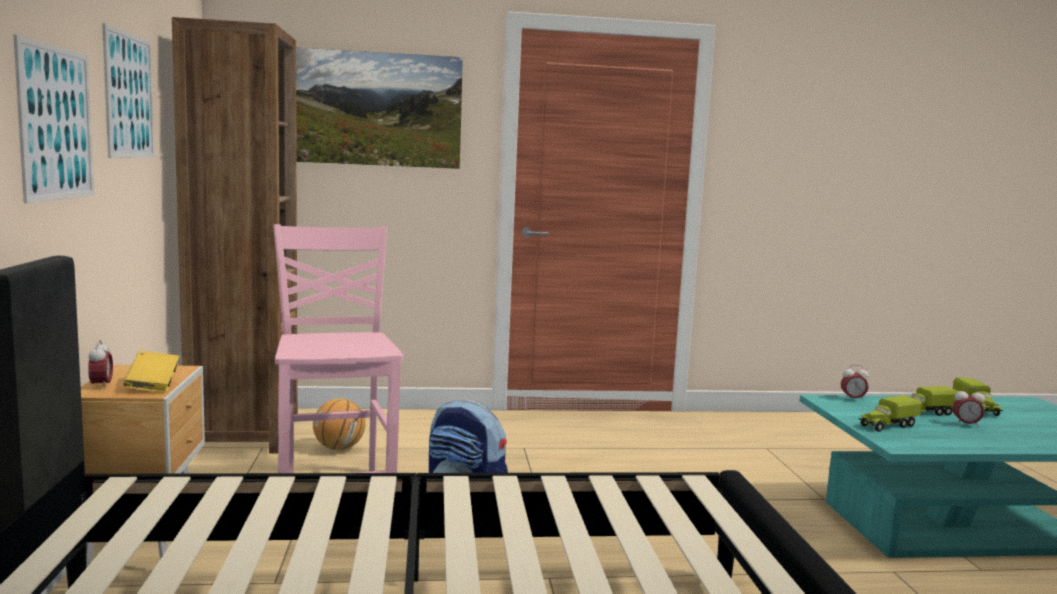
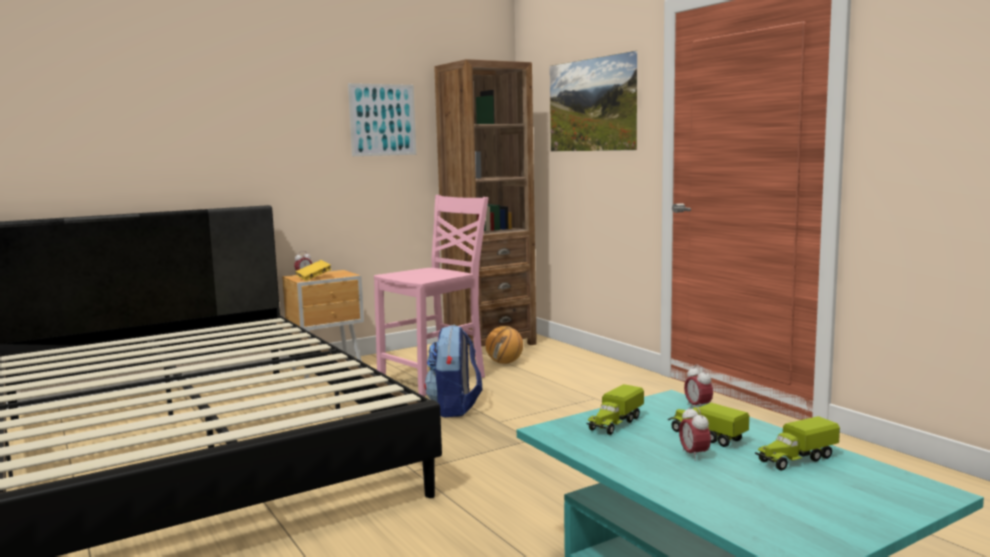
camera: 65 degrees right, 0 degrees up
(56, 123) = (292, 141): picture -> none
(887, 426) = (615, 424): toy truck -> toy truck turned 90 degrees counterclockwise

